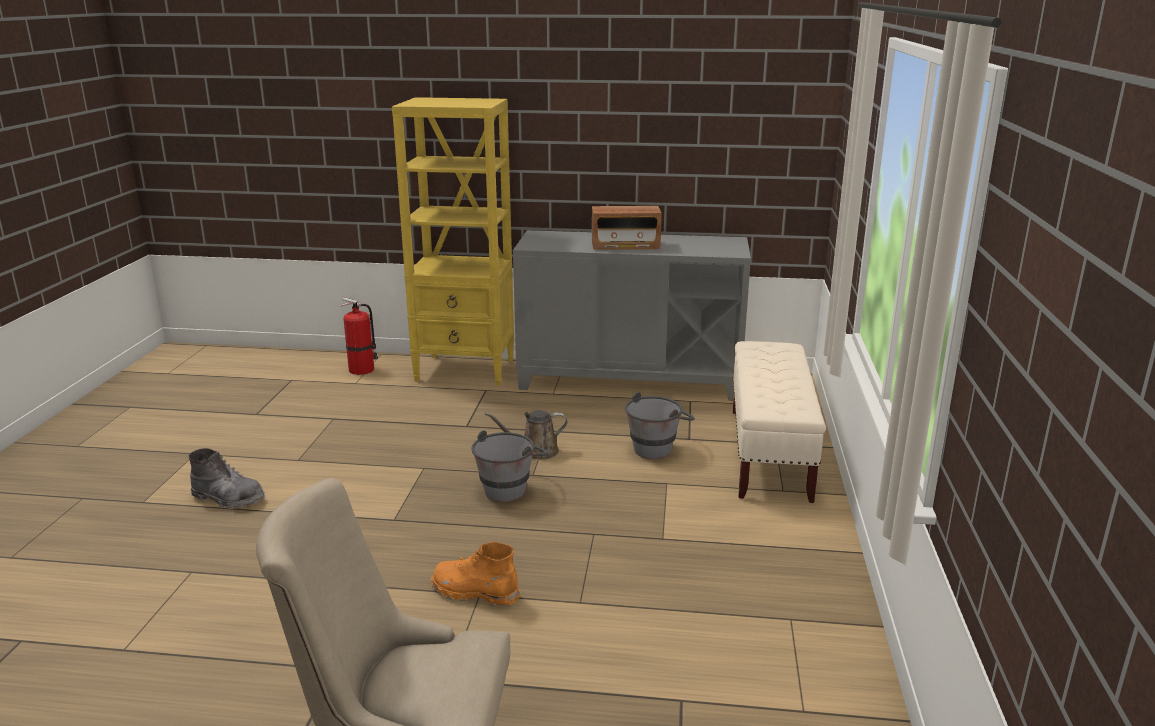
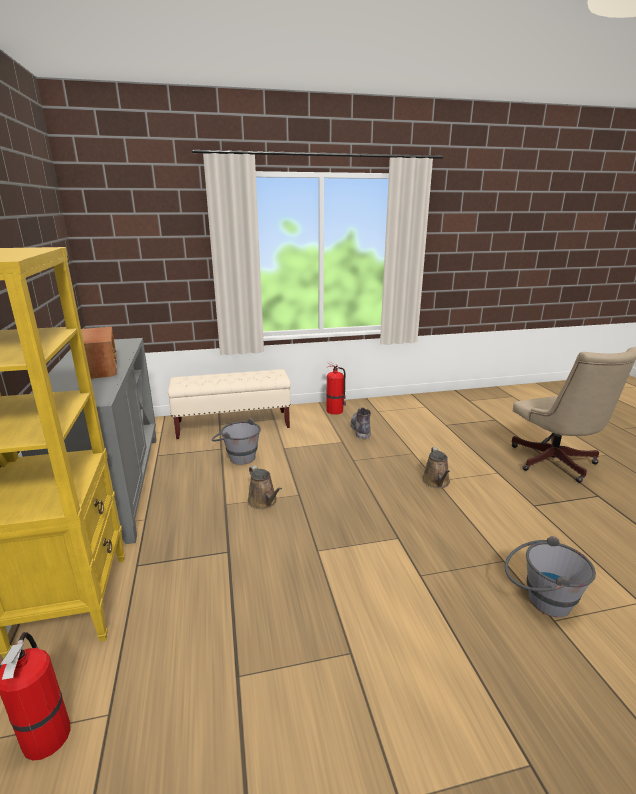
camera: 110 degrees left, 0 degrees up
(228, 499) = (456, 669): grey boot -> grey boot (361, 430)
(475, 592) = (436, 482): orange boot -> brown watering can
(510, 487) = (322, 499): grey bucket -> grey bucket (540, 600)
(806, 562) = (335, 411): none -> fire extinguisher

